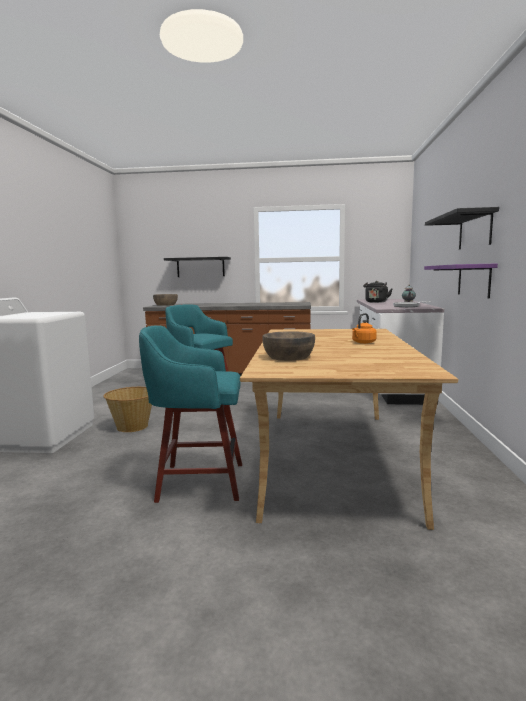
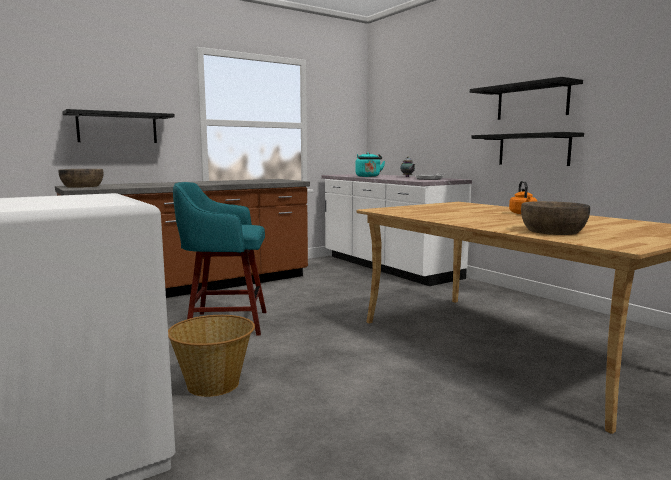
camera: 40 degrees left, 0 degrees up
(198, 482) = (466, 418): turquoise stool -> none
(376, 302) = (368, 176): black kettle -> turquoise kettle
(473, 280) = (533, 149): purple shelf -> black shelf

